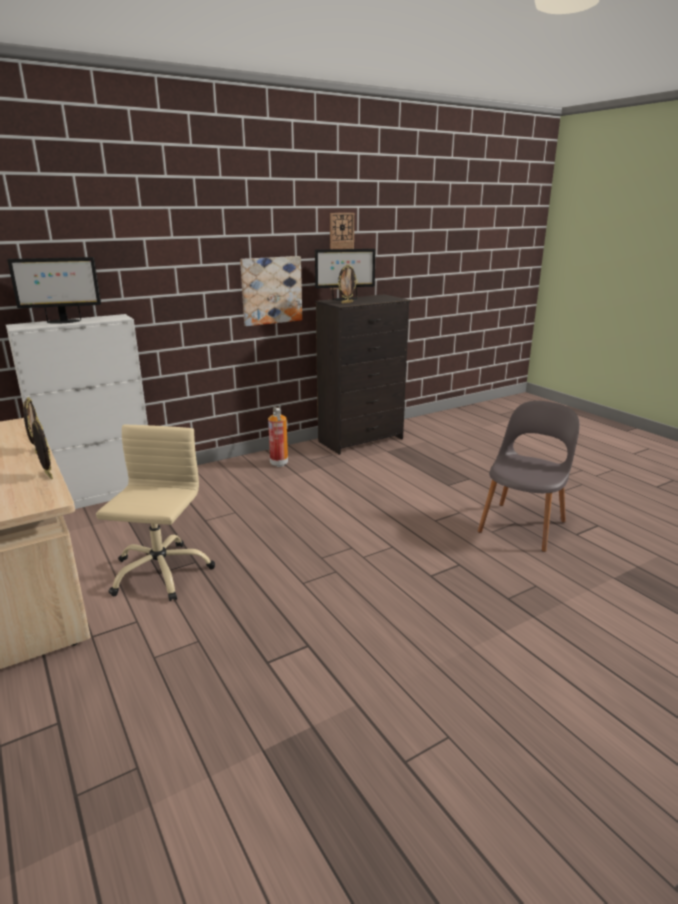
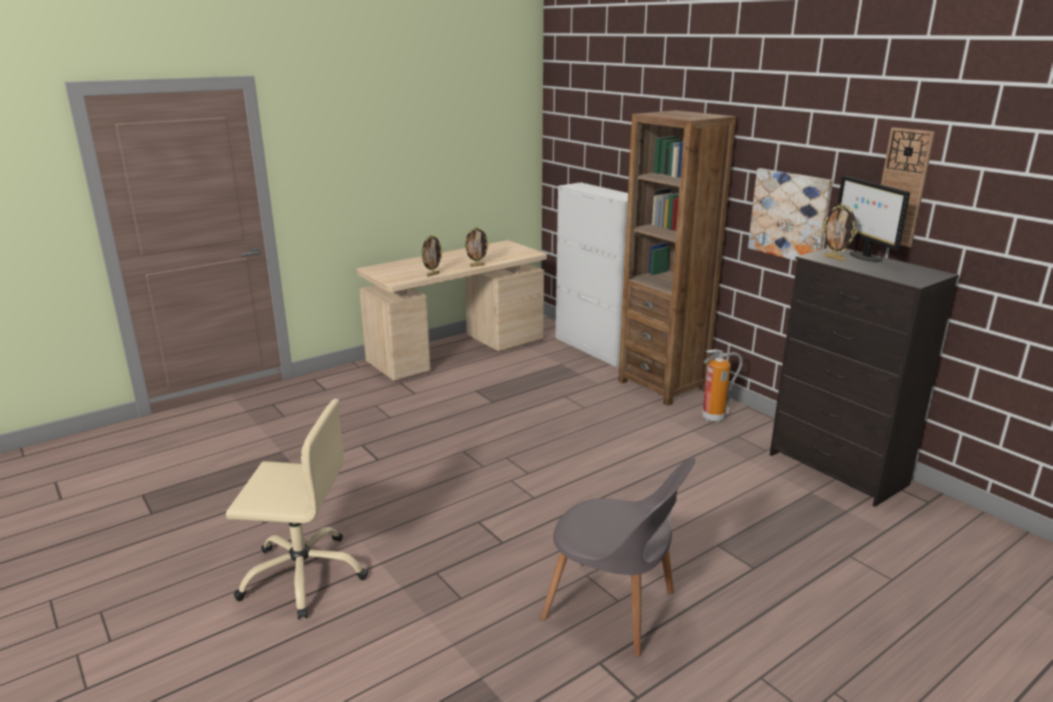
camera: 85 degrees right, 0 degrees up
(63, 322) = (598, 190): monitor -> none
(160, 572) = (476, 391): beige office chair -> beige office chair (303, 575)
(211, 474) = (663, 385): none -> brown bookcase

